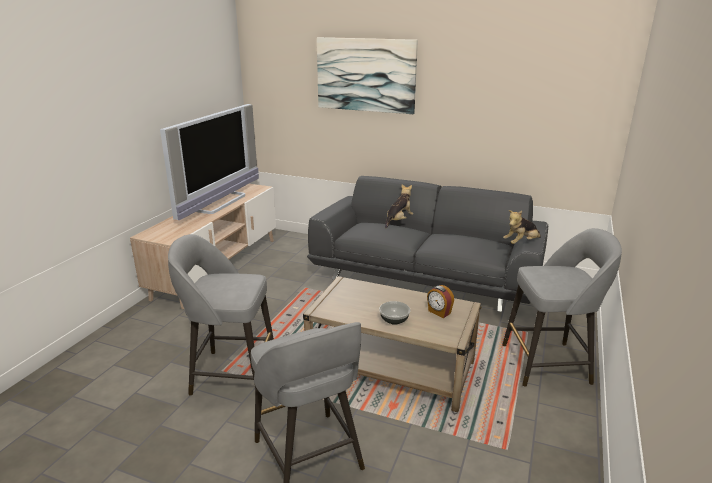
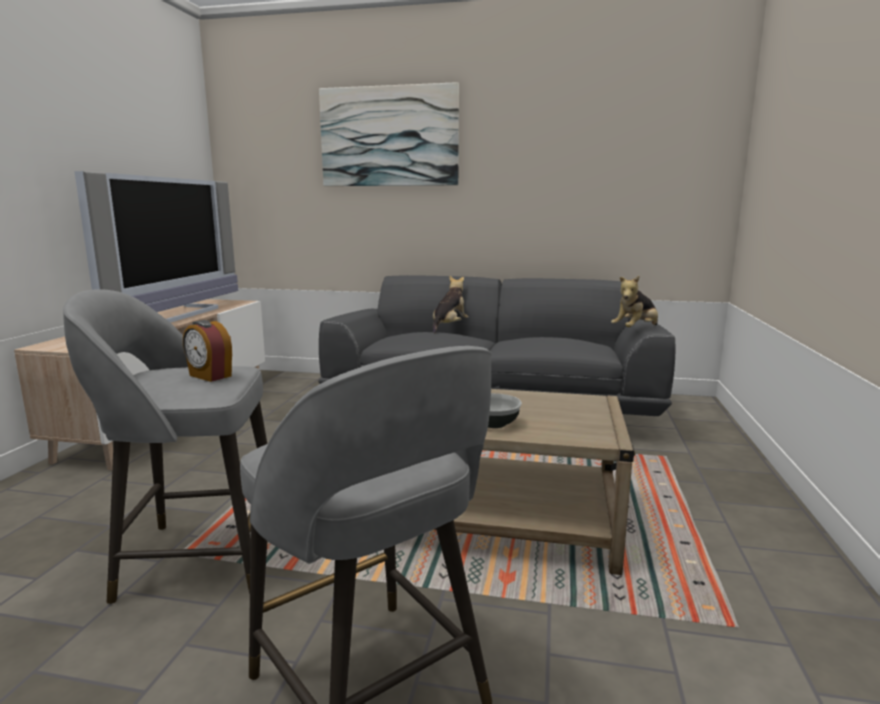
camera: 10 degrees left, 10 degrees down
(439, 312) = (561, 410): alarm clock -> alarm clock (209, 376)
(548, 364) = (719, 492): grey stool -> none

